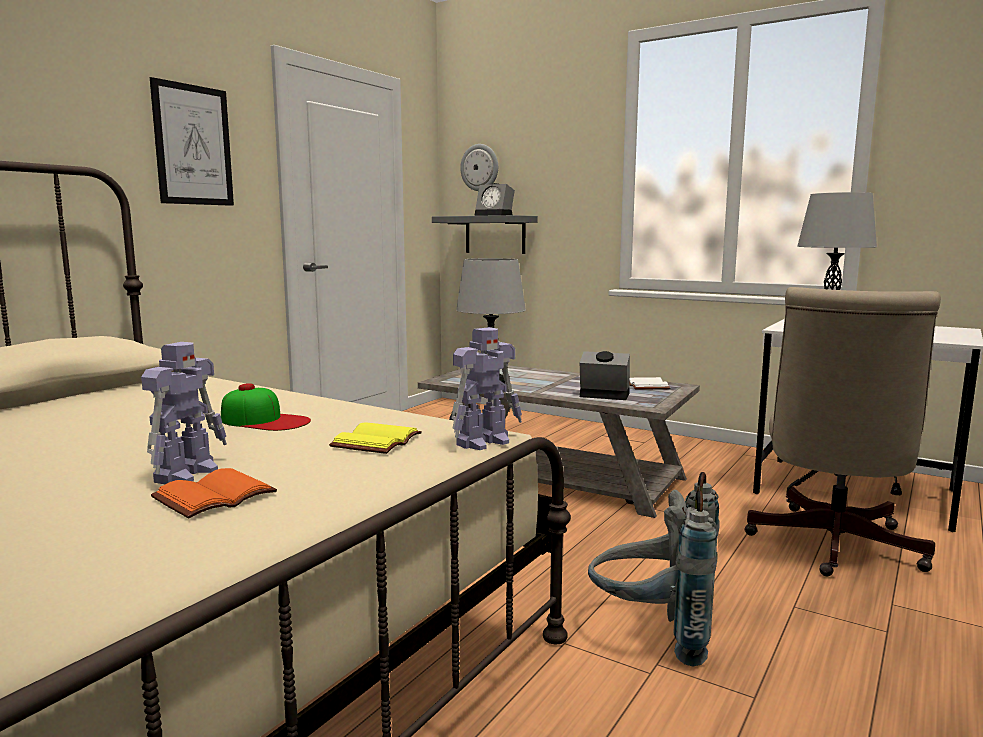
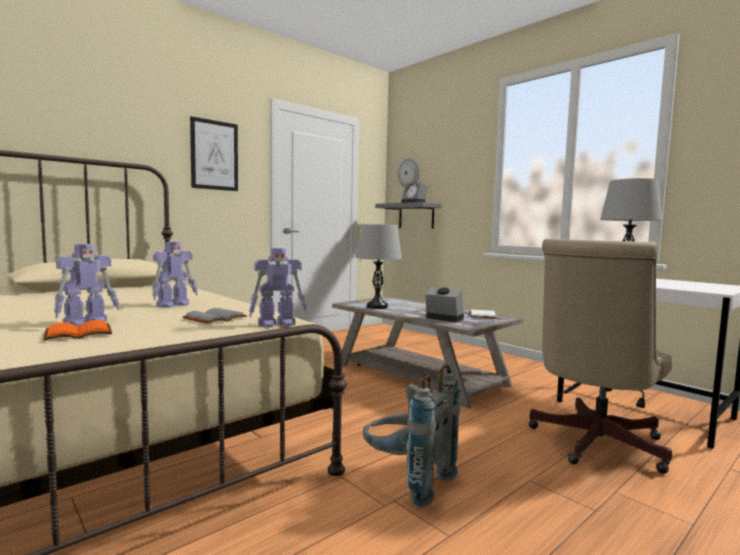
camera: 15 degrees right, 5 degrees down
(265, 420) = (174, 305): cap -> toy robot
(378, 442) = (215, 319): yellow book -> grey book

